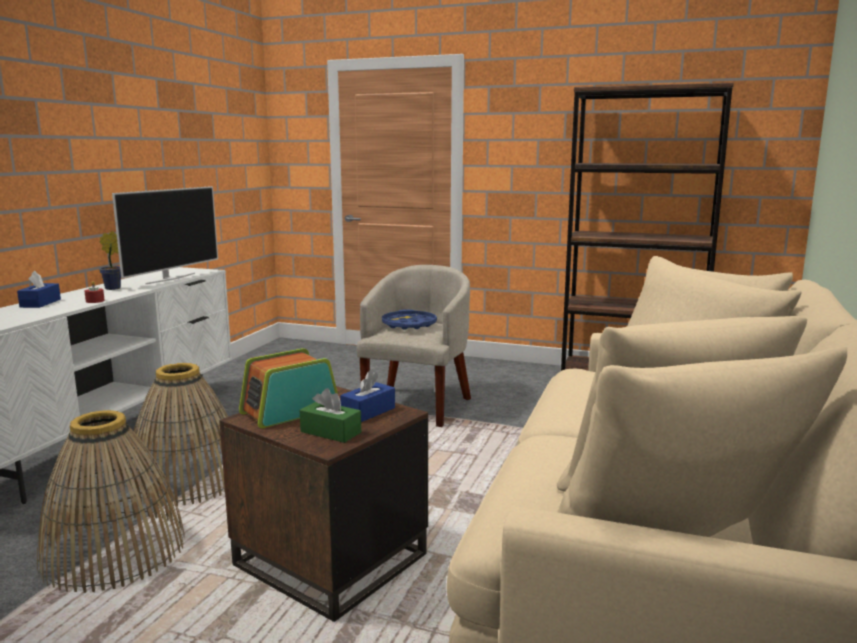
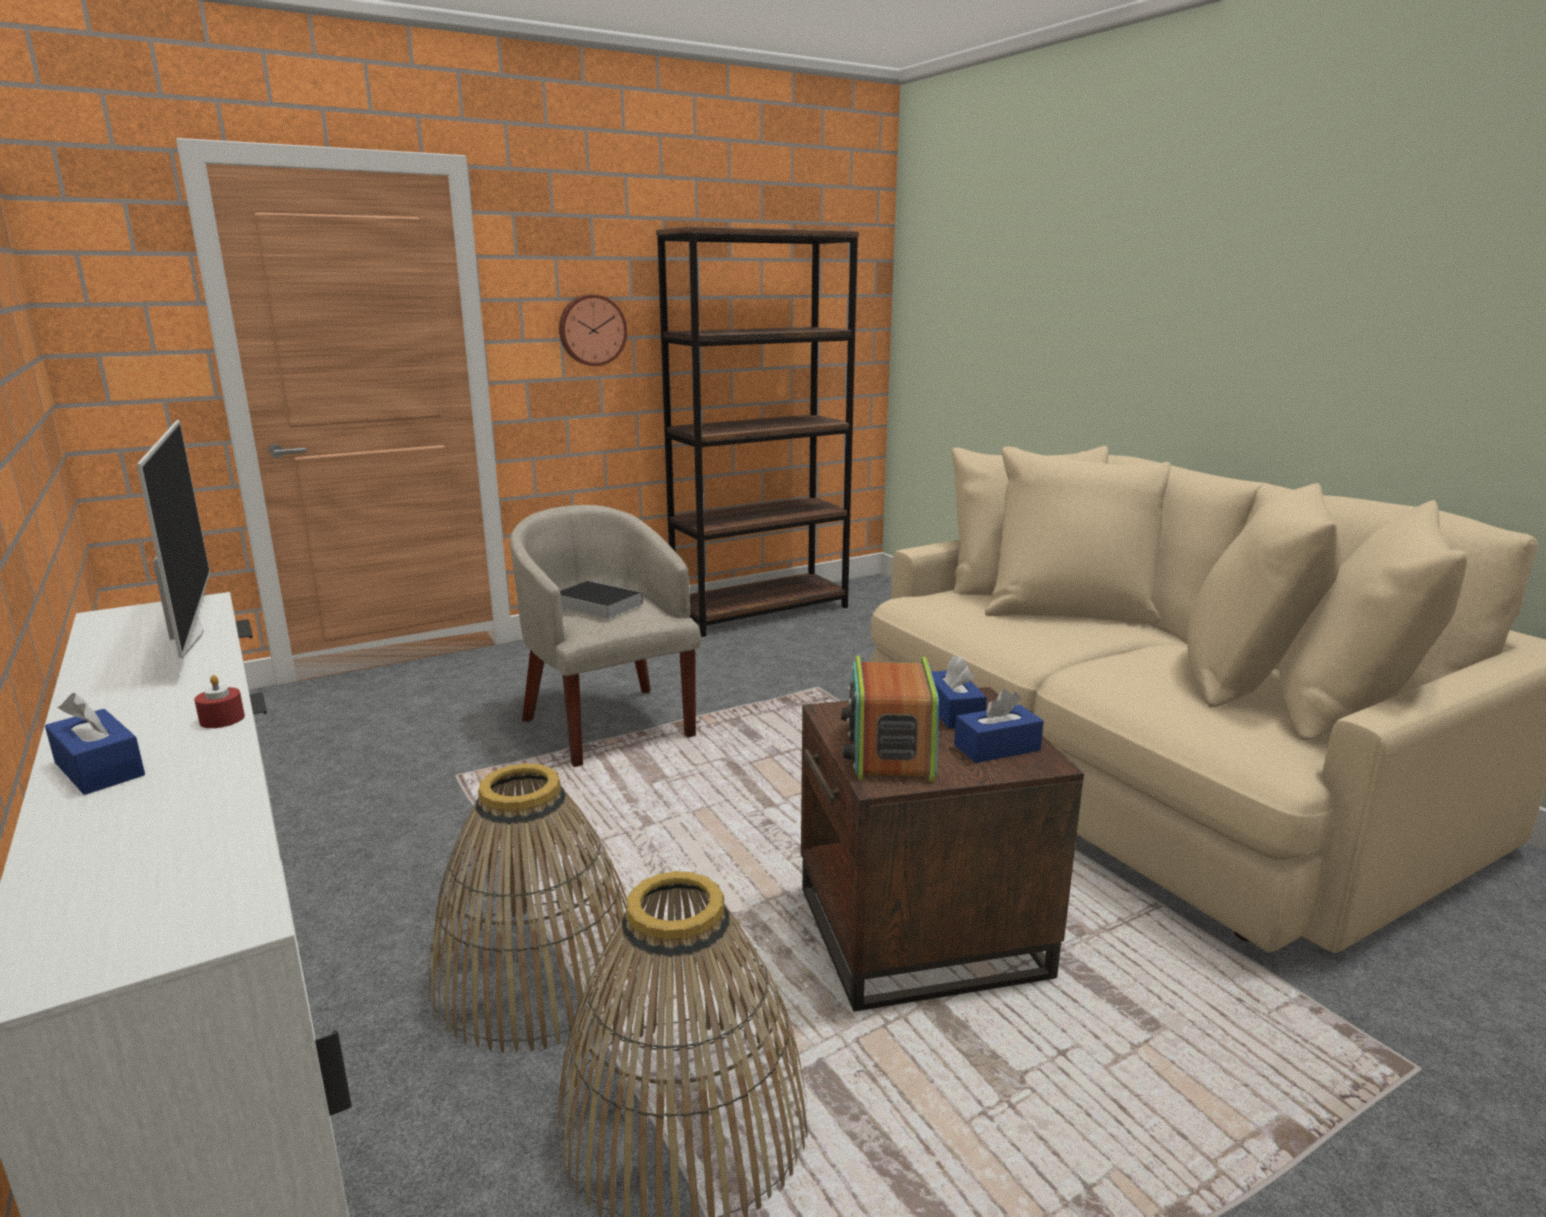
camera: 50 degrees left, 5 degrees up
(115, 288) = (143, 686): potted plant -> none
(330, 432) = (997, 748): green tissue box -> blue tissue box
(409, 325) = (595, 605): blue tray -> book
(532, 160) = (592, 330): none -> wall clock

